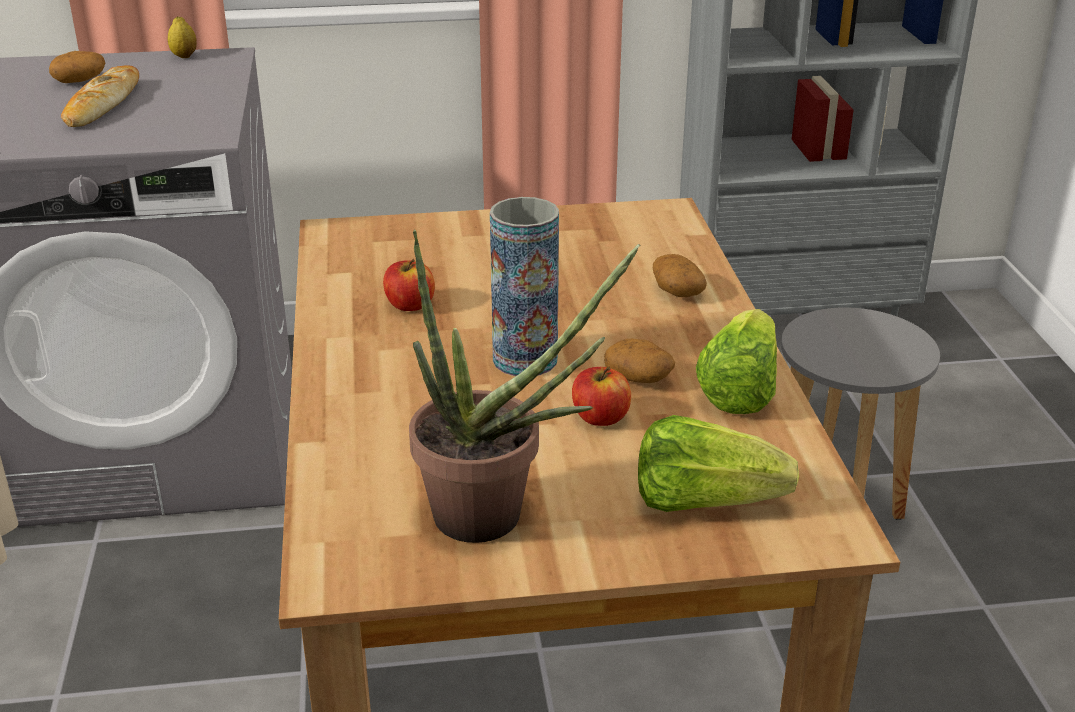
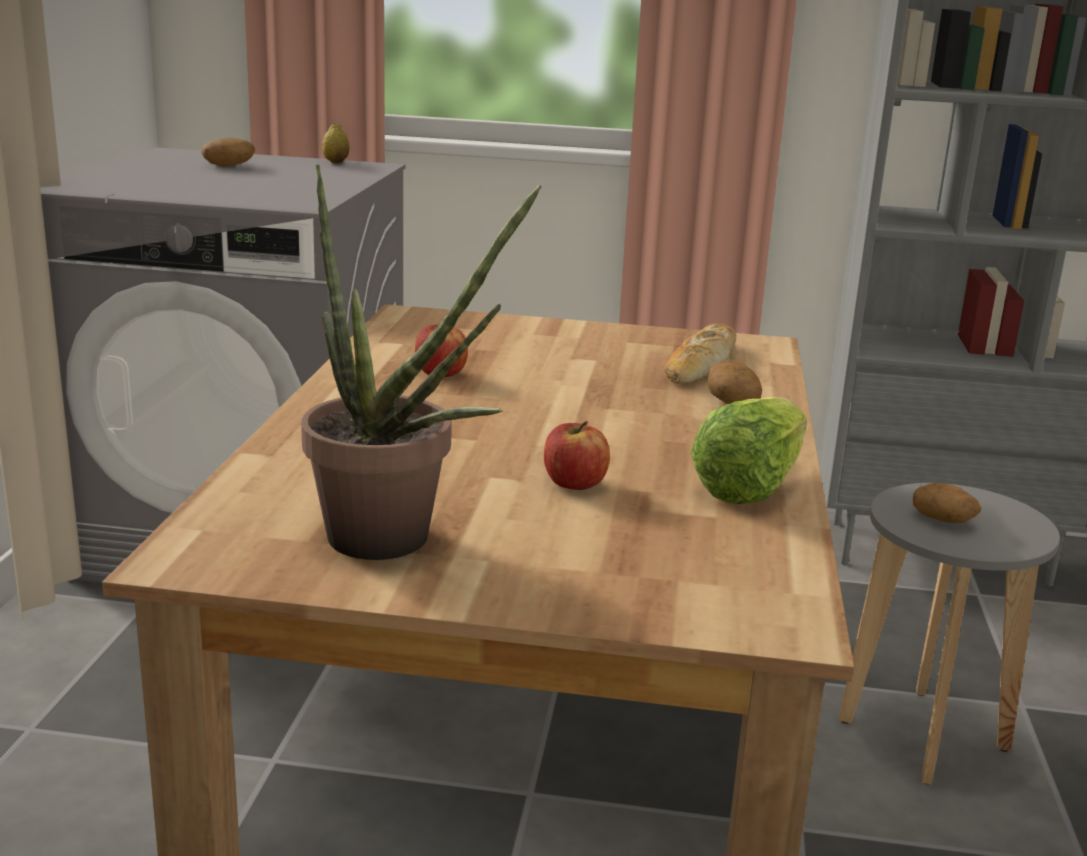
camera: 15 degrees right, 10 degrees down
(103, 104) = (233, 179): bread -> bread (700, 363)
(525, 359) = (527, 427): vase -> none
(639, 377) = (641, 459): potato -> potato (943, 520)
(703, 501) = (642, 569): lettuce -> none

